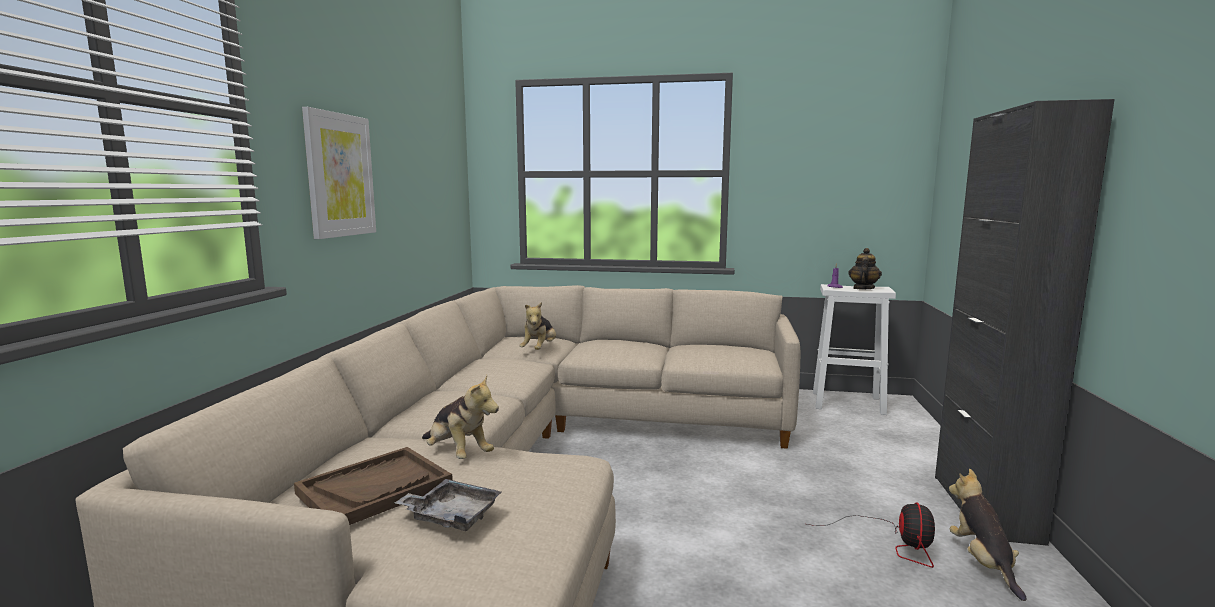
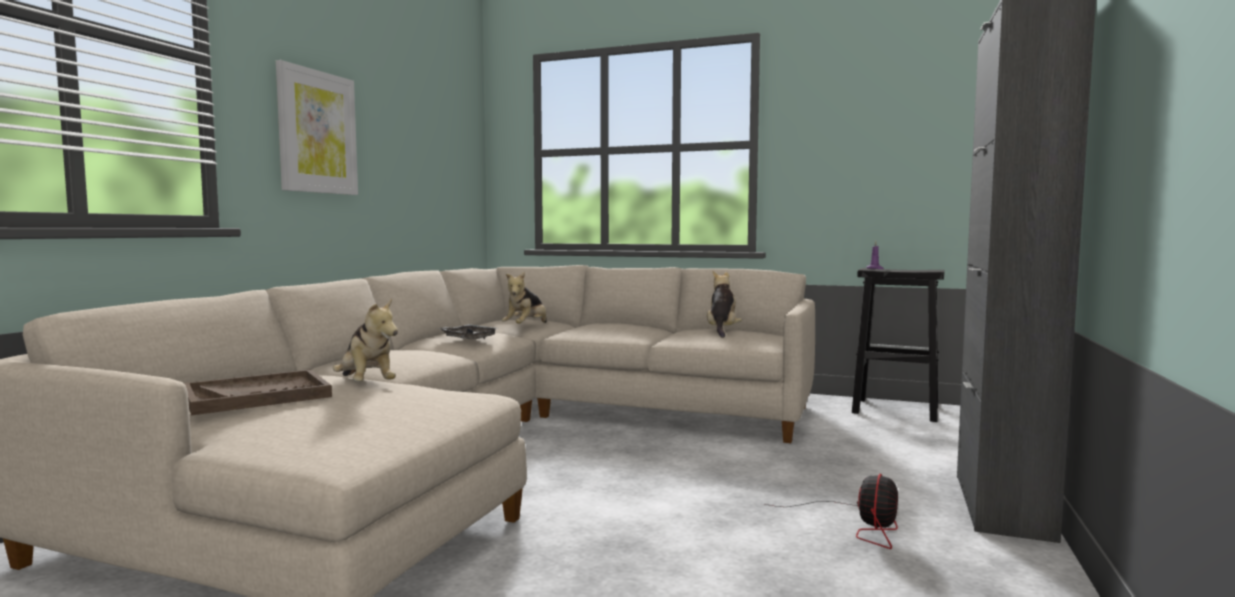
camera: 10 degrees right, 5 degrees down
(451, 515) = (309, 413): grey tray -> grey tray (468, 338)
(846, 403) = (893, 410): white stool -> black stool
(863, 288) = (908, 270): teapot -> none
(983, 563) = (960, 551): plush toy -> plush toy (722, 331)

